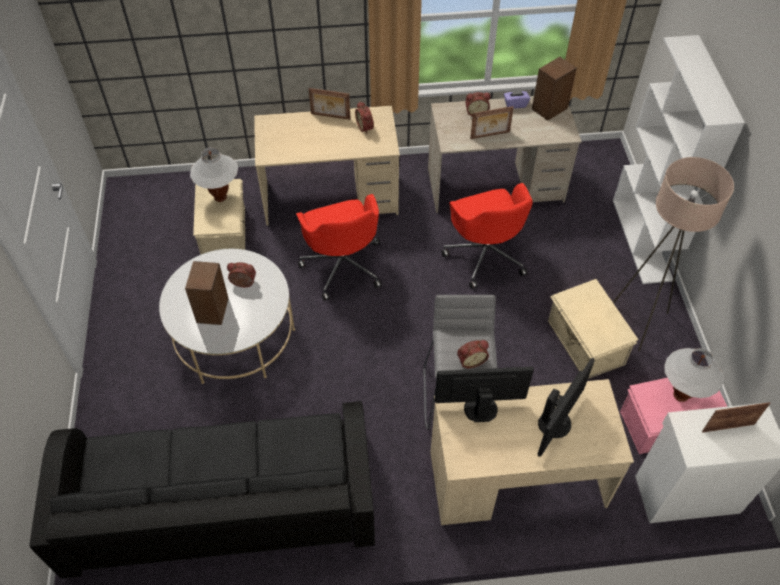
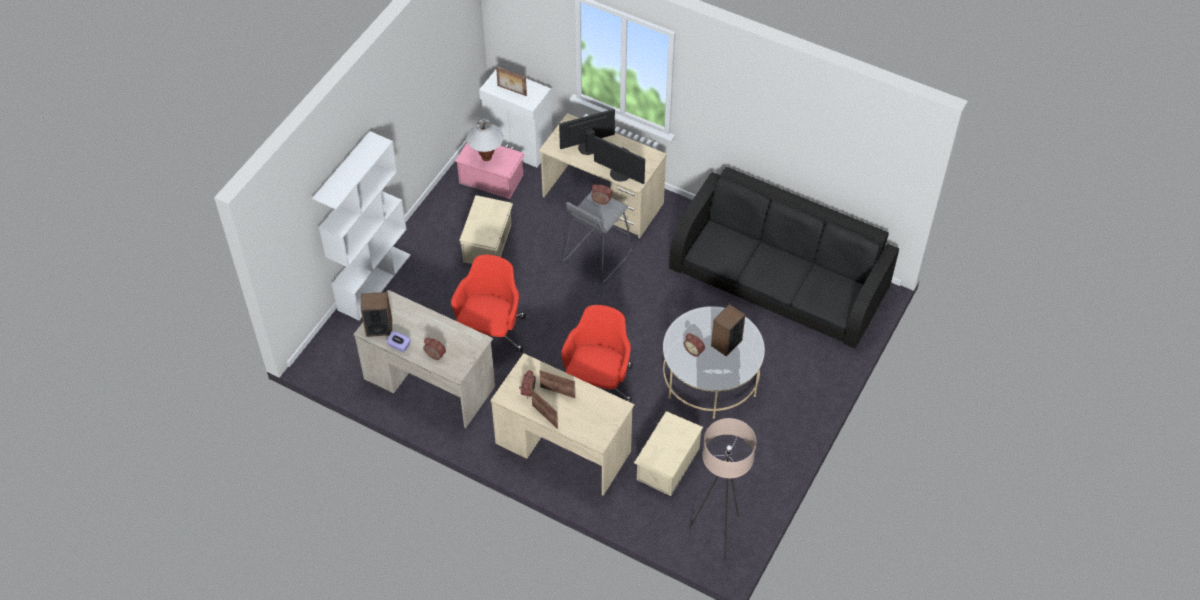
camera: 145 degrees left, 0 degrees up
(220, 197) = (662, 449): white table lamp -> none
(490, 135) = (445, 330): picture frame -> picture frame (558, 391)
(639, 322) = (441, 235): beige floor lamp -> beige floor lamp (718, 534)

